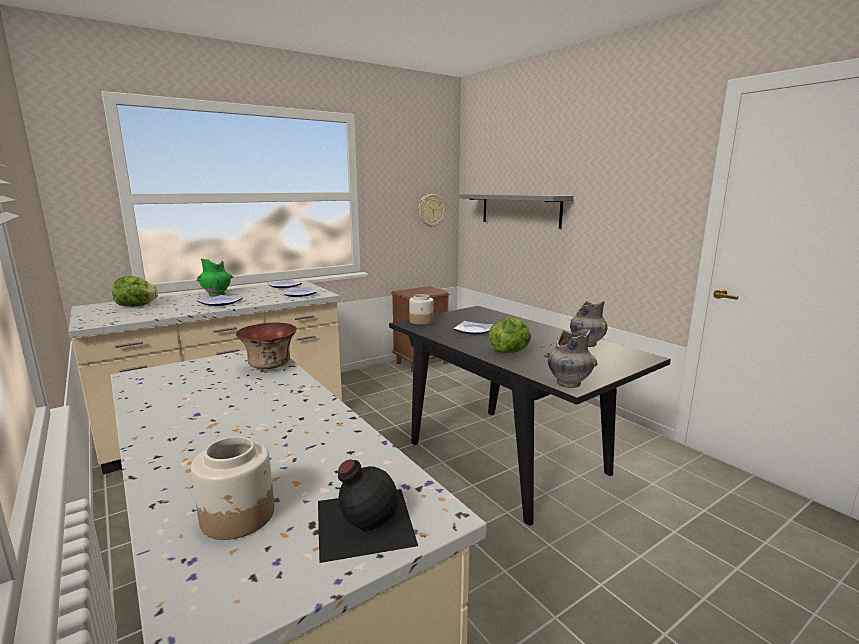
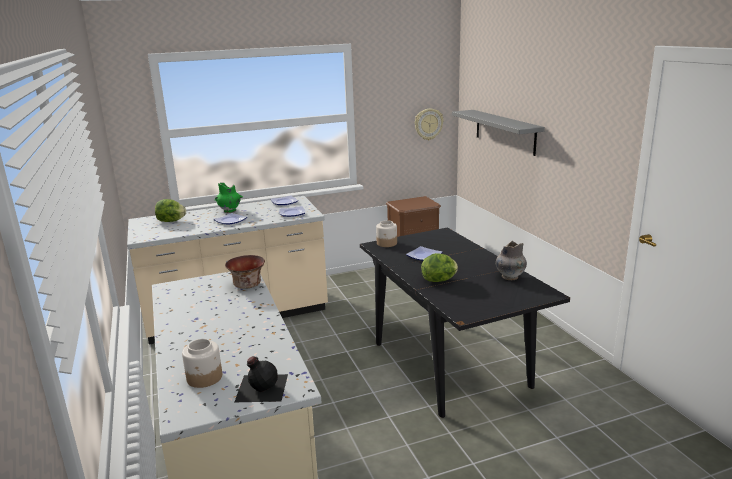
camera: 15 degrees right, 5 degrees up
(568, 383) = (462, 313): grey vase -> none

